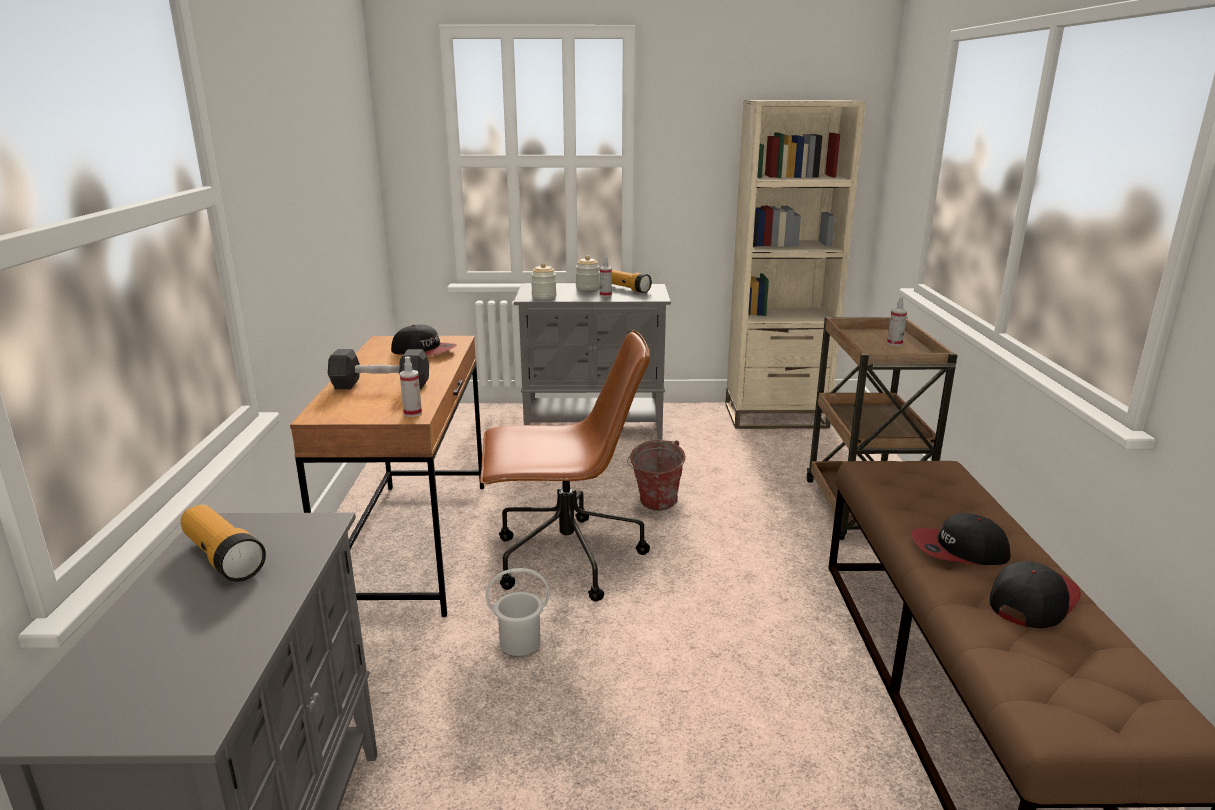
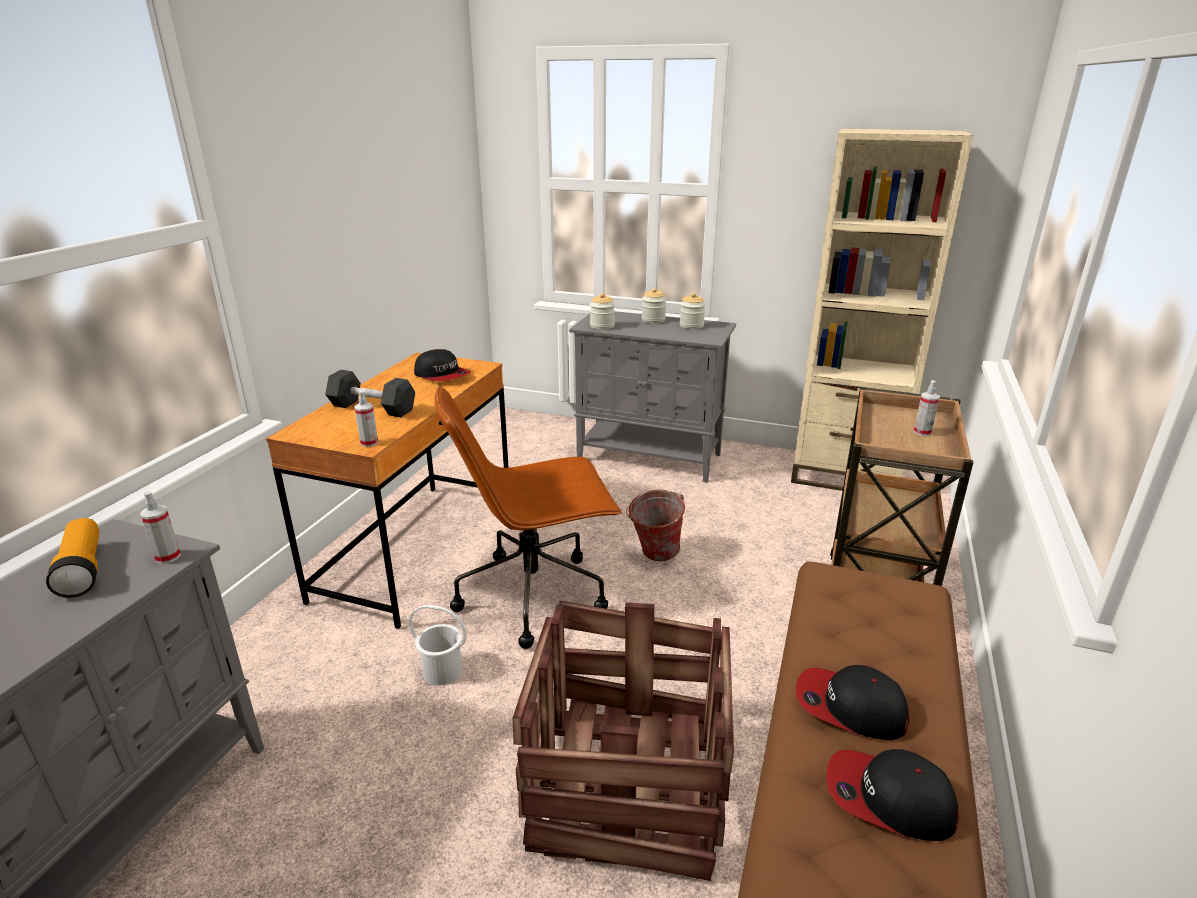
camera: 20 degrees right, 5 degrees up
(565, 559) = (534, 594): brown office chair -> brown office chair turned 150 degrees clockwise
(605, 295) = (662, 331): spray bottle -> spray bottle (168, 557)
(627, 289) = (691, 325): flashlight -> jar
(758, 691) = (626, 788): none -> crate
(1032, 600) = (888, 798): cap -> cap turned 135 degrees counterclockwise

